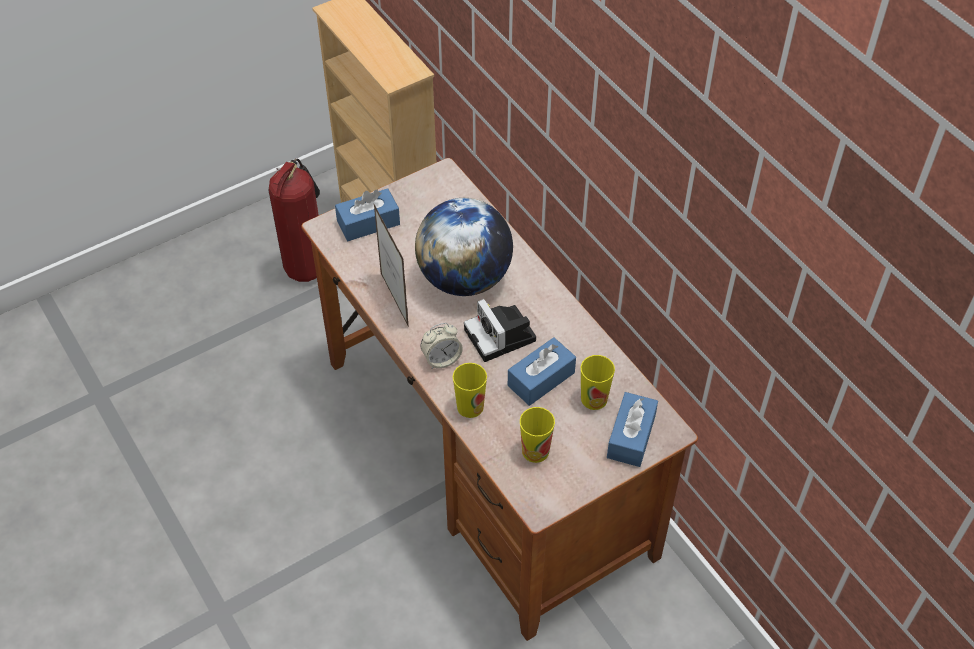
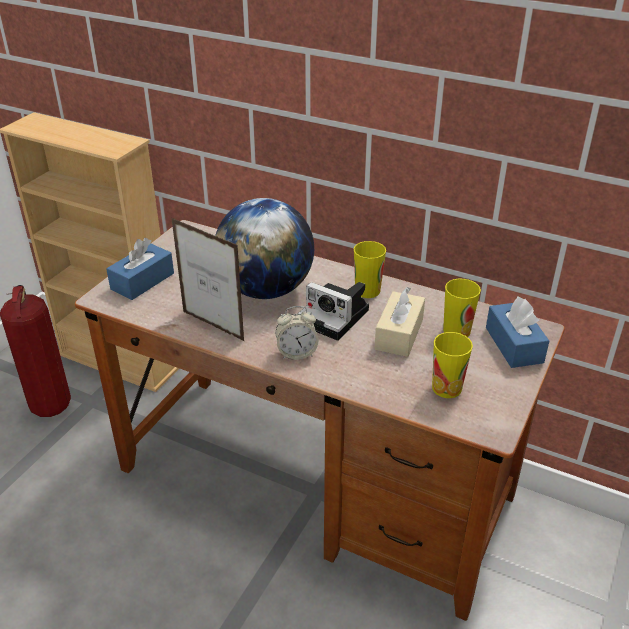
camera: 30 degrees left, 15 degrees down
(441, 359) = (296, 353): alarm clock -> alarm clock turned 45 degrees clockwise
(470, 406) = (356, 378): cup -> cup (367, 290)
(541, 379) = (399, 334): blue tissue box -> beige tissue box

